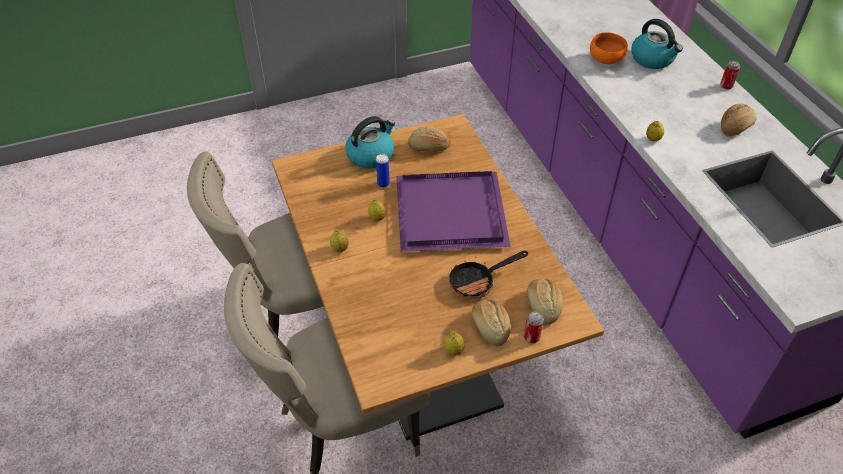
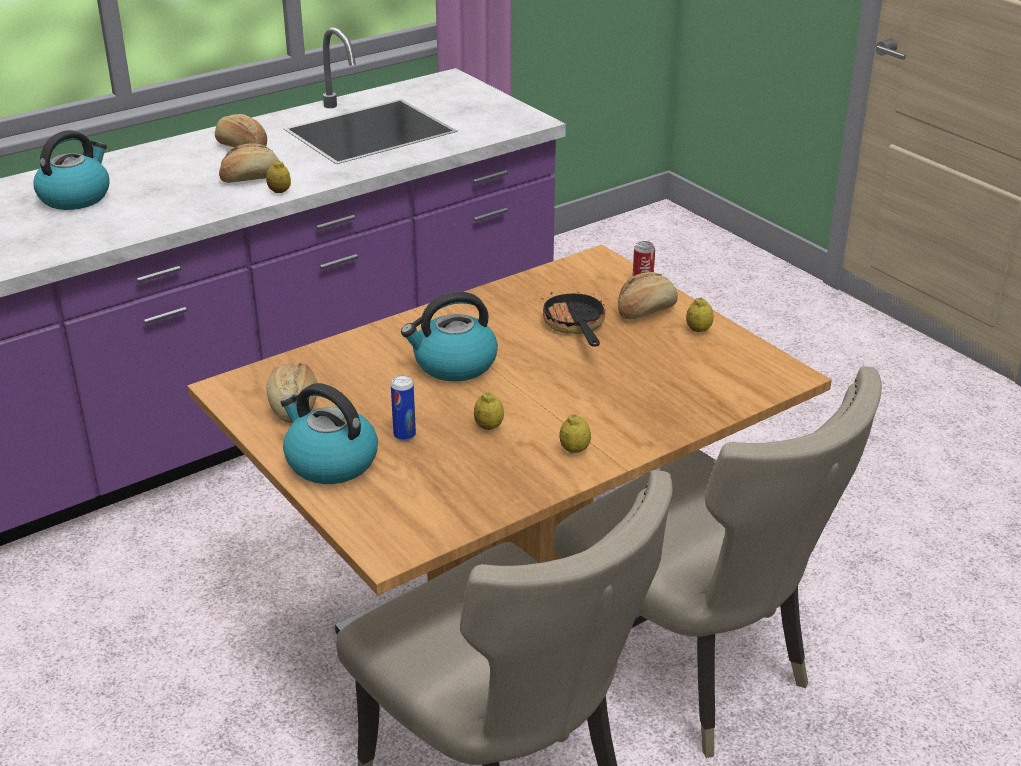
camera: 105 degrees left, 15 degrees down
(448, 215) = (454, 364): purple tray -> kettle
(478, 282) = (575, 326): frying pan -> frying pan turned 150 degrees counterclockwise
(543, 306) = (589, 280): bread -> bread (251, 178)
(606, 60) = (77, 229): orange bowl -> none
(726, 86) = (145, 151): can -> none

